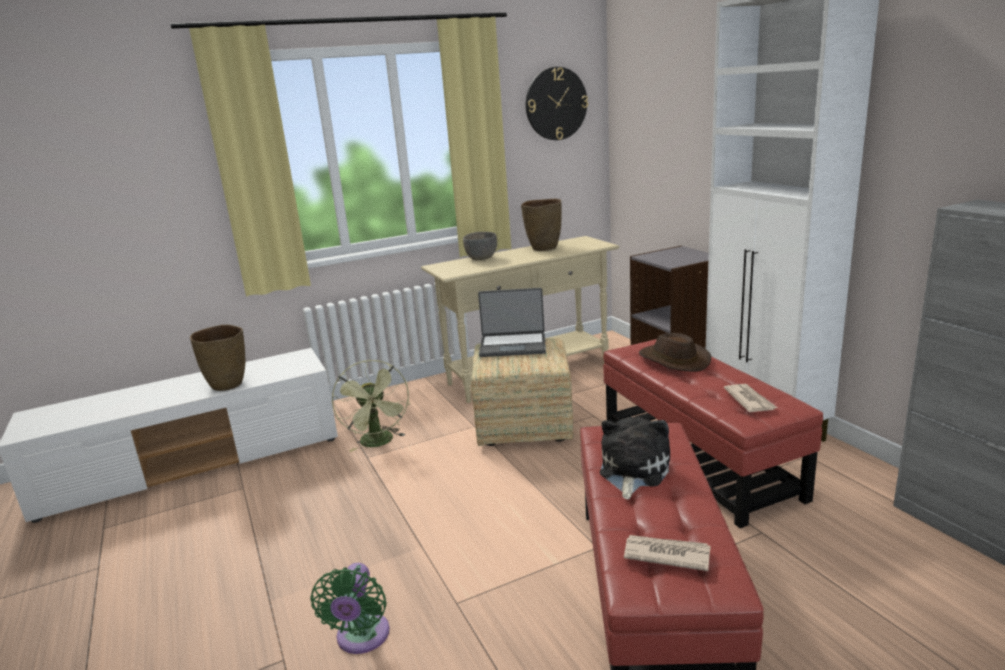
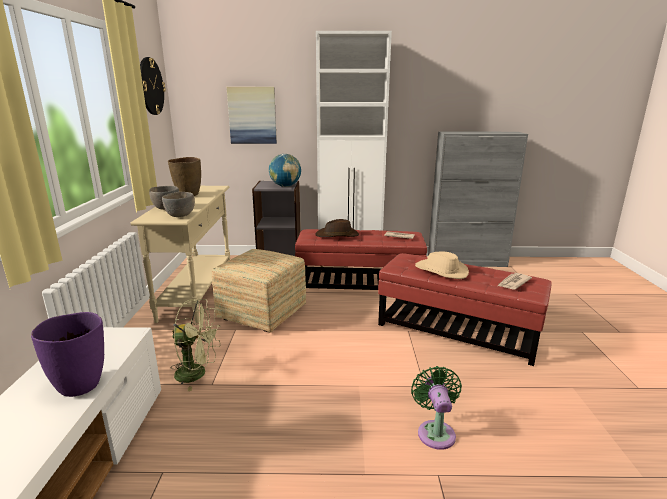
camera: 65 degrees left, 0 degrees up
(228, 385) = (81, 385): brown vase -> purple vase
(361, 638) = (435, 431): green fan -> green fan turned 120 degrees counterclockwise
(462, 270) = (180, 215): none -> grey bowl
(513, 346) = (246, 259): laptop -> none
(632, 471) = (441, 271): plush toy -> beige hat
(676, 261) = (285, 186): none -> globe
(681, 142) = (252, 115): none -> picture

